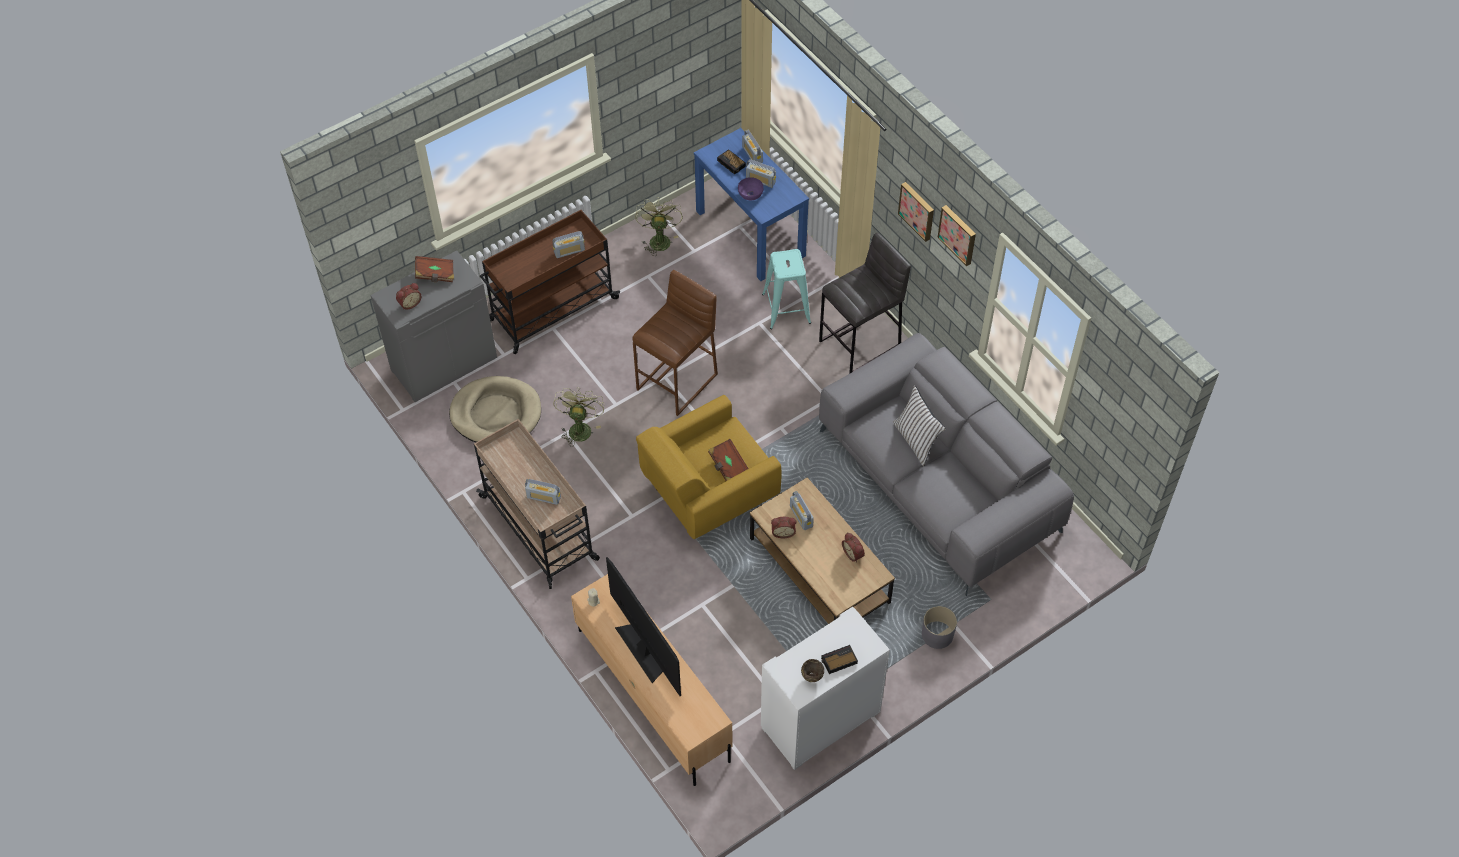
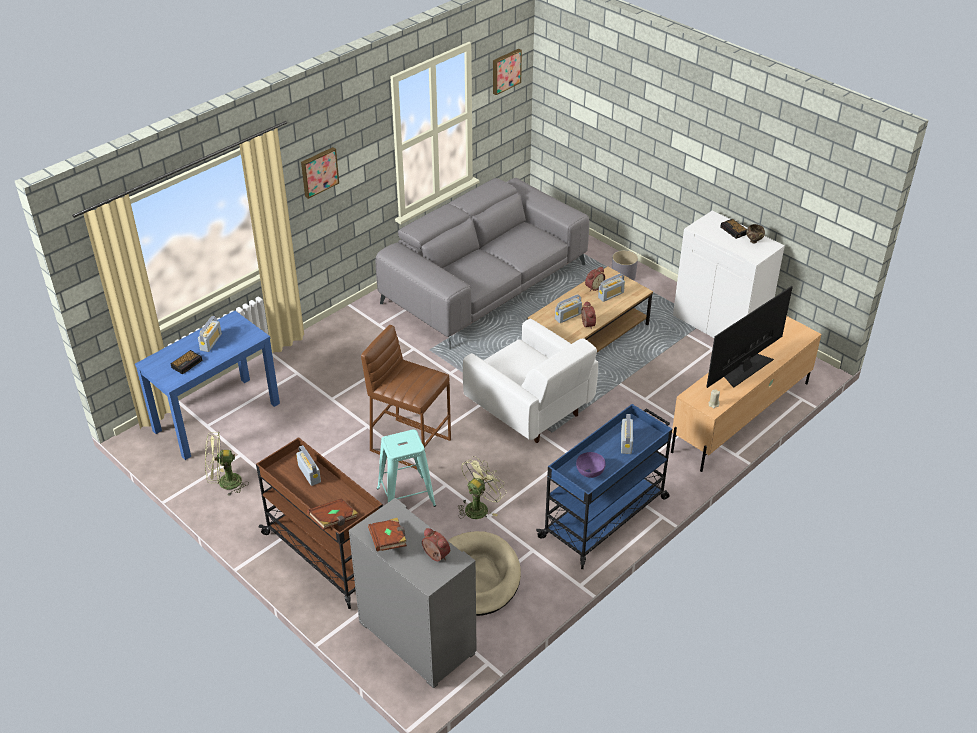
camera: 100 degrees left, 15 degrees down
(540, 529) = (605, 517): beige cart -> blue cart
(579, 427) = (479, 507): green fan -> green fan turned 135 degrees clockwise
(707, 491) = (530, 410): yellow armchair -> white armchair
(728, 466) = (530, 361): brown book -> brown book (334, 520)
(750, 194) = (230, 347): purple bowl -> purple bowl (590, 471)
(752, 154) = (174, 351): radio -> radio (611, 295)
(786, 308) = (312, 383): turquoise stool -> turquoise stool (406, 497)
(861, 343) = (349, 335): grey stool -> none
(916, 440) = (479, 259): white pillow -> none
(958, 234) = (358, 135): picture -> picture (505, 71)

